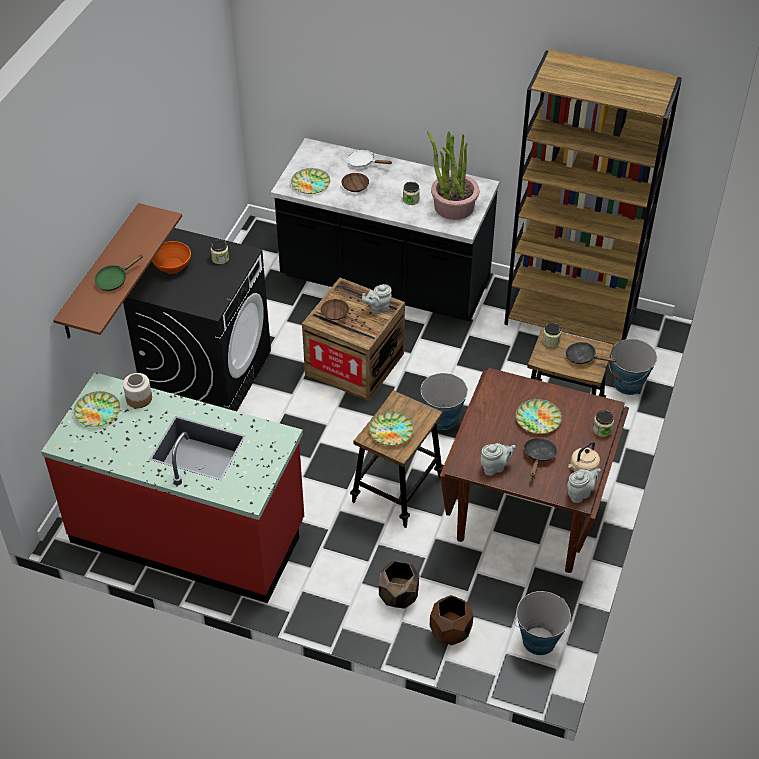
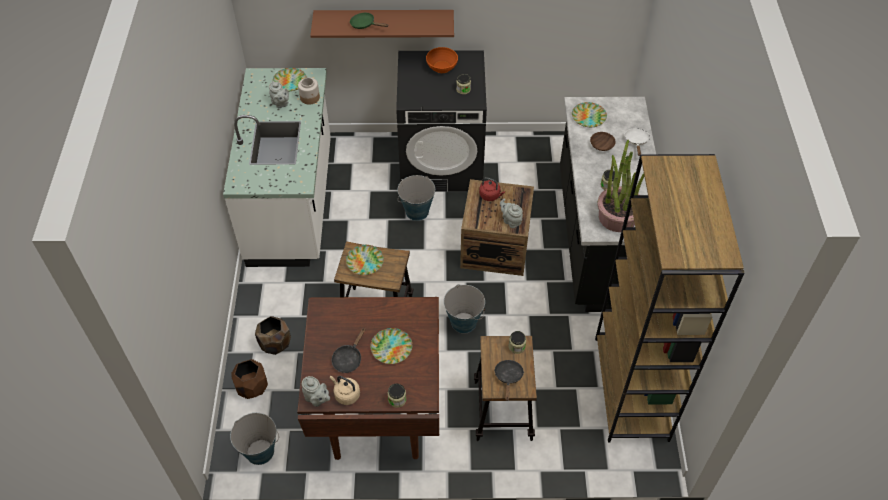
camera: 70 degrees right, 5 degrees up
(189, 532) = (292, 203): red counter -> white counter
(334, 313) = (490, 195): brown bowl -> red kettle
(495, 467) = (326, 330): grey teapot -> grey teapot (280, 104)
(539, 456) = (348, 358): black frying pan -> black frying pan turned 120 degrees clockwise
(628, 384) = (571, 456): bucket -> bucket (417, 212)

